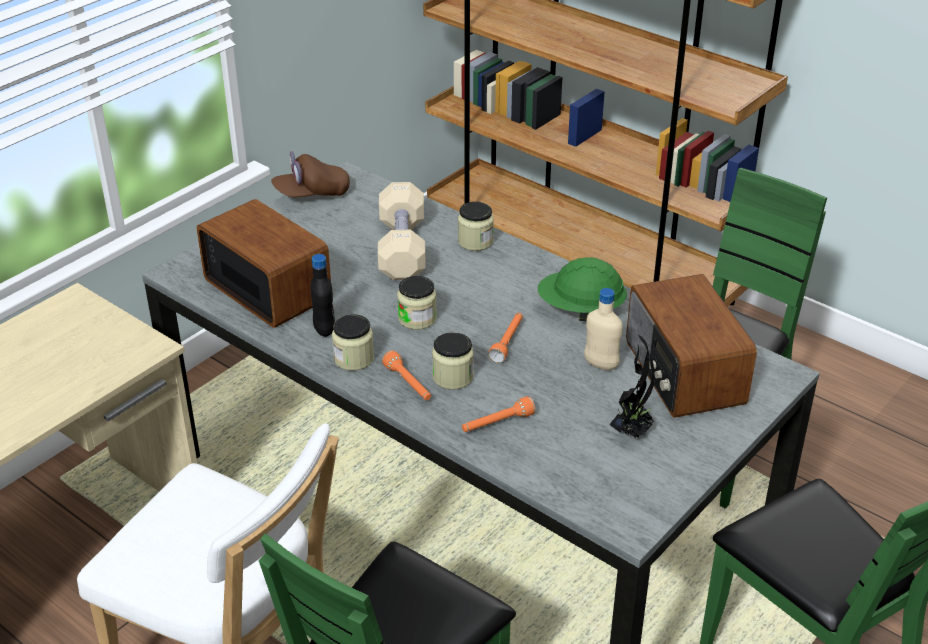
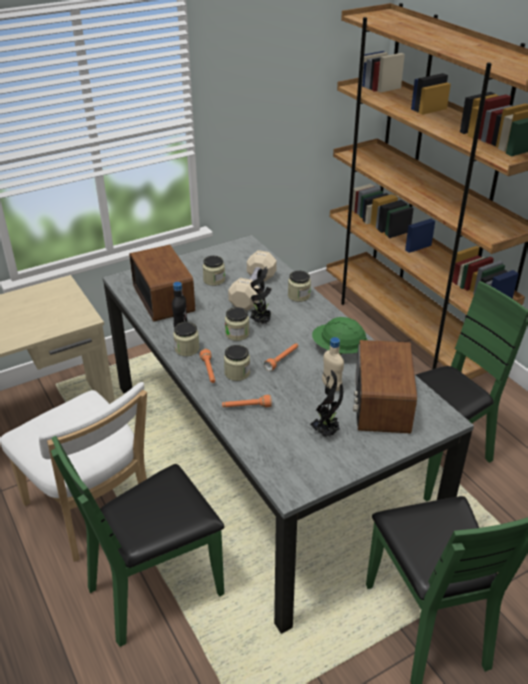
camera: 20 degrees right, 0 degrees up
(312, 194) = (220, 250): brown cap -> none
(330, 243) = (214, 280): none -> jar
(443, 293) = (261, 322): none -> potted plant

